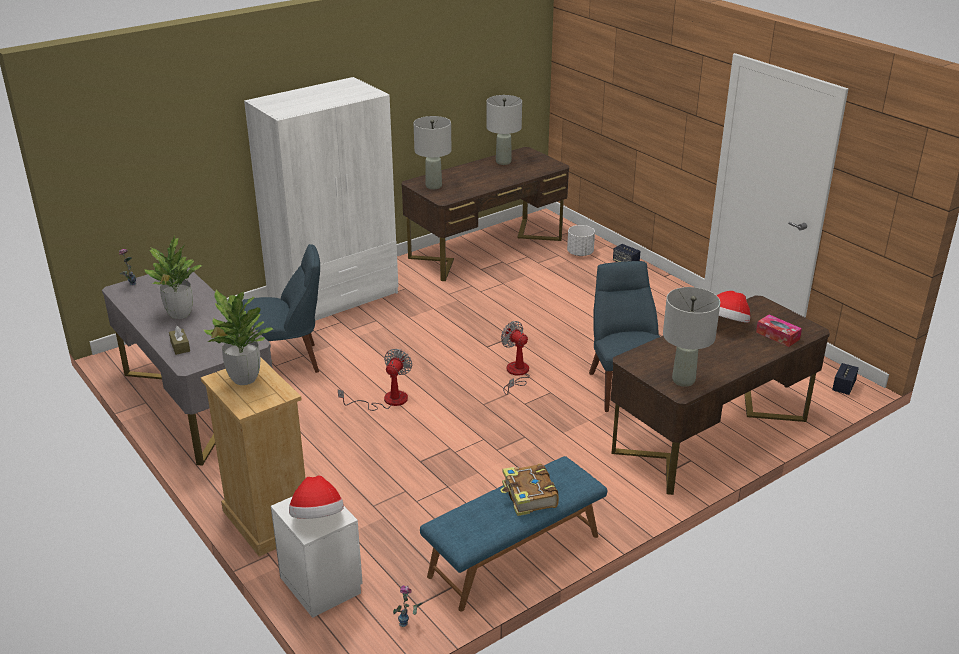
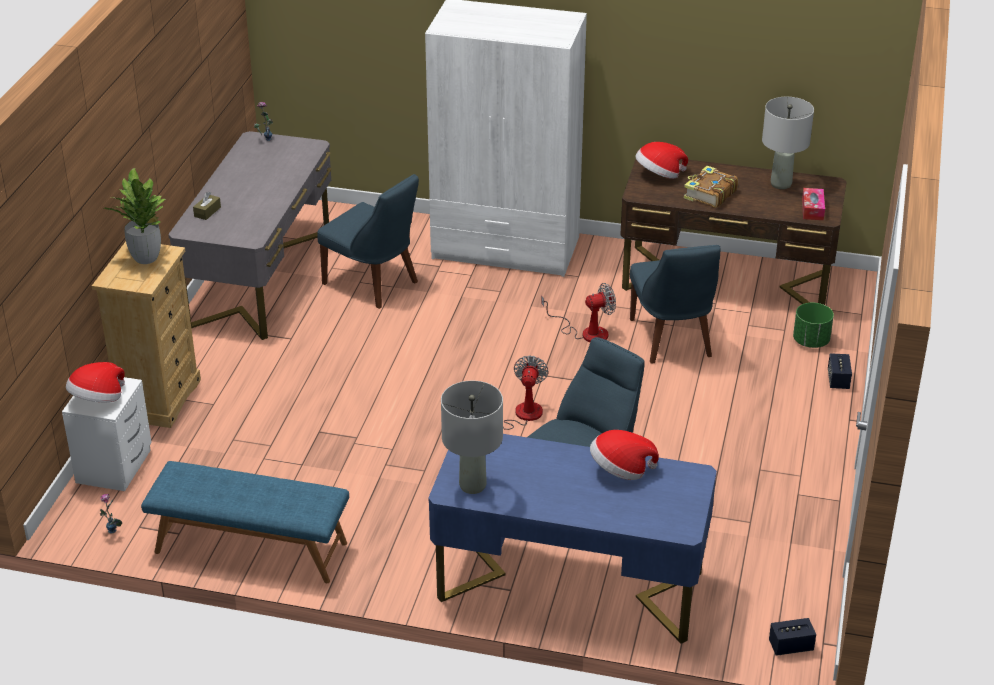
camera: 50 degrees right, 5 degrees up
(179, 314) = (252, 185): potted plant -> none
(386, 400) = (383, 366): fan -> fan (586, 332)
(434, 186) = (659, 175): grey table lamp -> hat
(517, 290) = (672, 340): none -> blue chair
(529, 497) = (258, 495): book -> book (709, 194)
(580, 253) = (811, 341): white planter -> green planter
(710, 435) = (570, 585): brown desk -> blue desk
(777, 336) = (639, 512): tissue box -> tissue box (812, 209)

